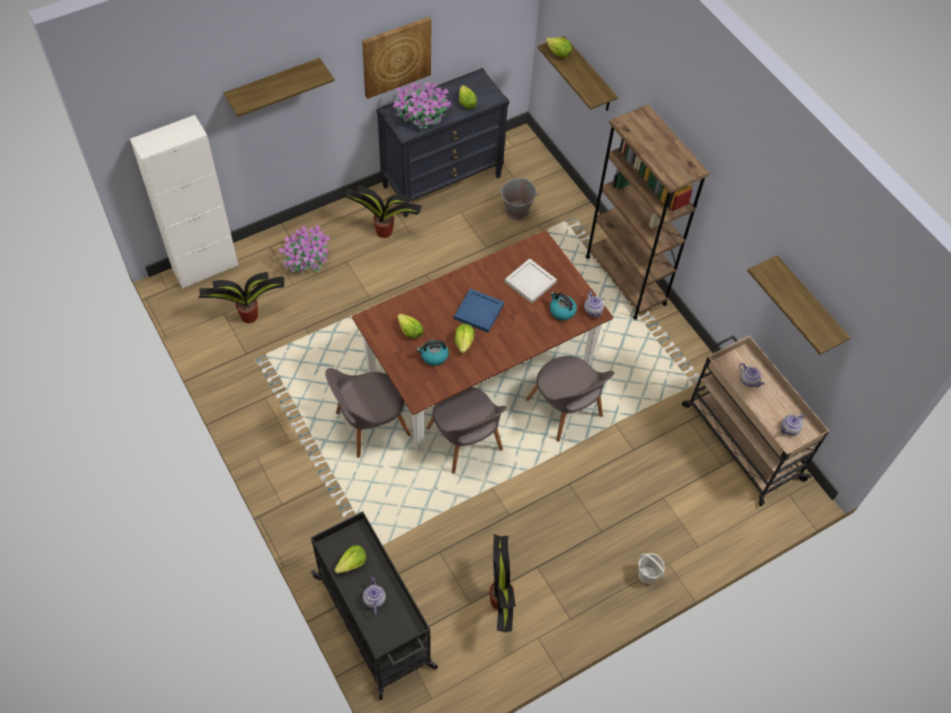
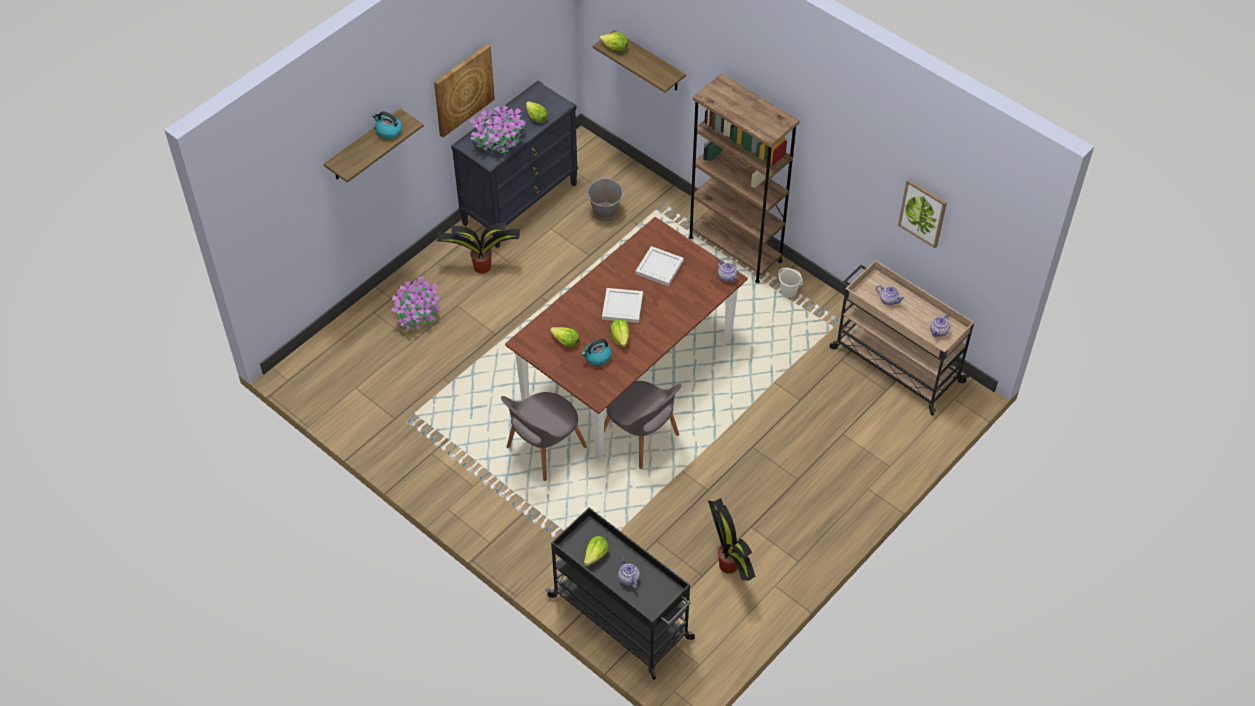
camera: 15 degrees left, 5 degrees down
(205, 267) = (317, 349): white cabinet -> none
(248, 316) = (381, 383): potted plant -> none
(479, 311) = (623, 306): blue tray -> white tray
(561, 311) = (698, 285): kettle -> kettle (388, 131)
(565, 411) = (724, 383): grey chair -> none
(647, 575) = (853, 504): white bucket -> white bucket (789, 291)
(808, 304) = (923, 212): shelf -> picture

